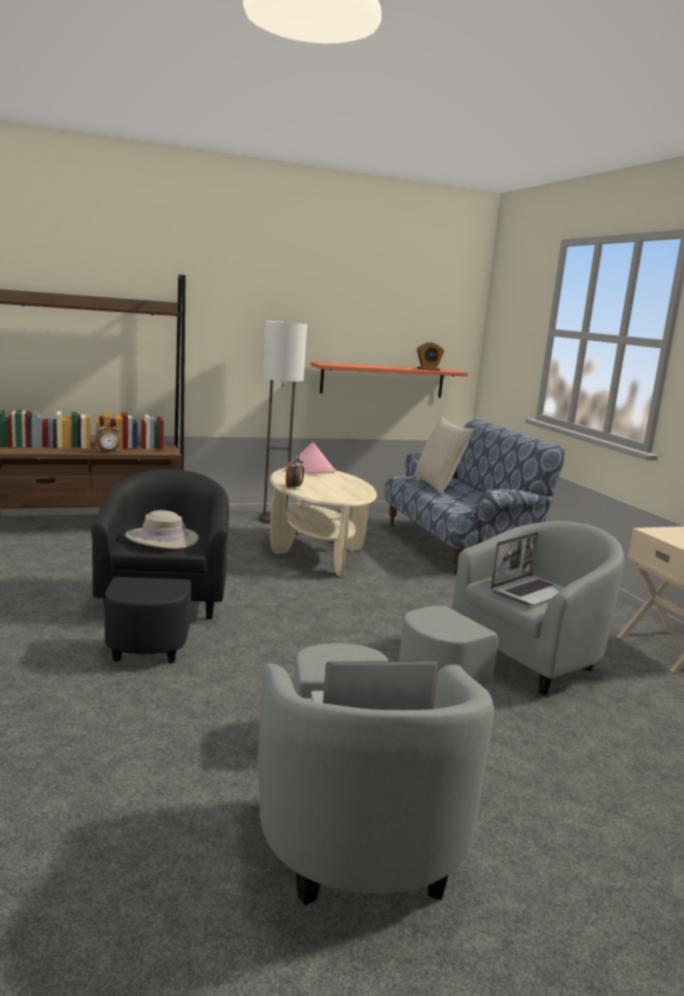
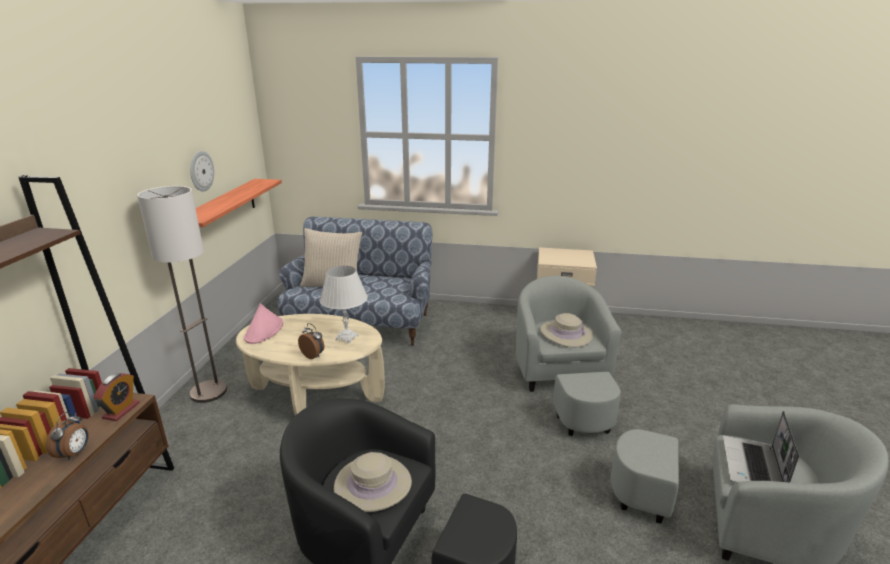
camera: 60 degrees left, 10 degrees up
(337, 492) = (347, 338): none -> white table lamp
(370, 334) = (201, 171): none -> wall clock
(428, 369) = (256, 188): alarm clock -> alarm clock (121, 410)
(530, 591) = (566, 334): laptop -> beige hat

